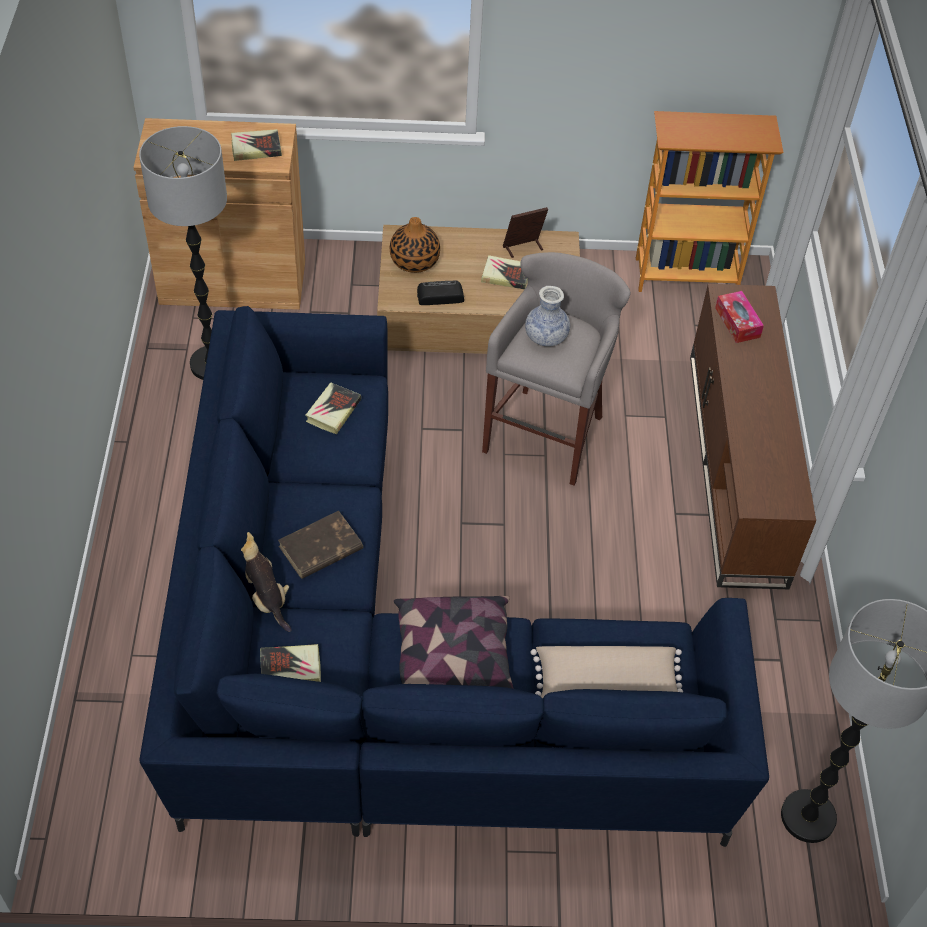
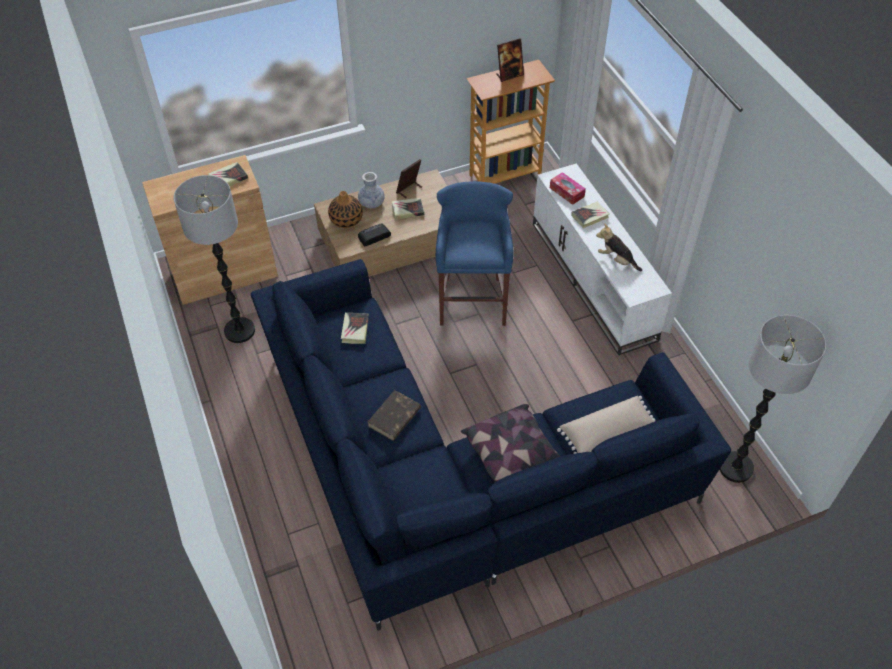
camera: 20 degrees left, 0 degrees up
(266, 597) = (377, 460): plush toy -> plush toy (616, 260)
(290, 668) = (417, 497): book -> book (590, 216)
(546, 337) = (467, 238): vase -> vase (371, 203)
(546, 433) = (472, 300): grey stool -> blue stool
(719, 125) = (509, 75): none -> picture frame
(738, 467) = (594, 280): brown tv stand -> white tv stand

